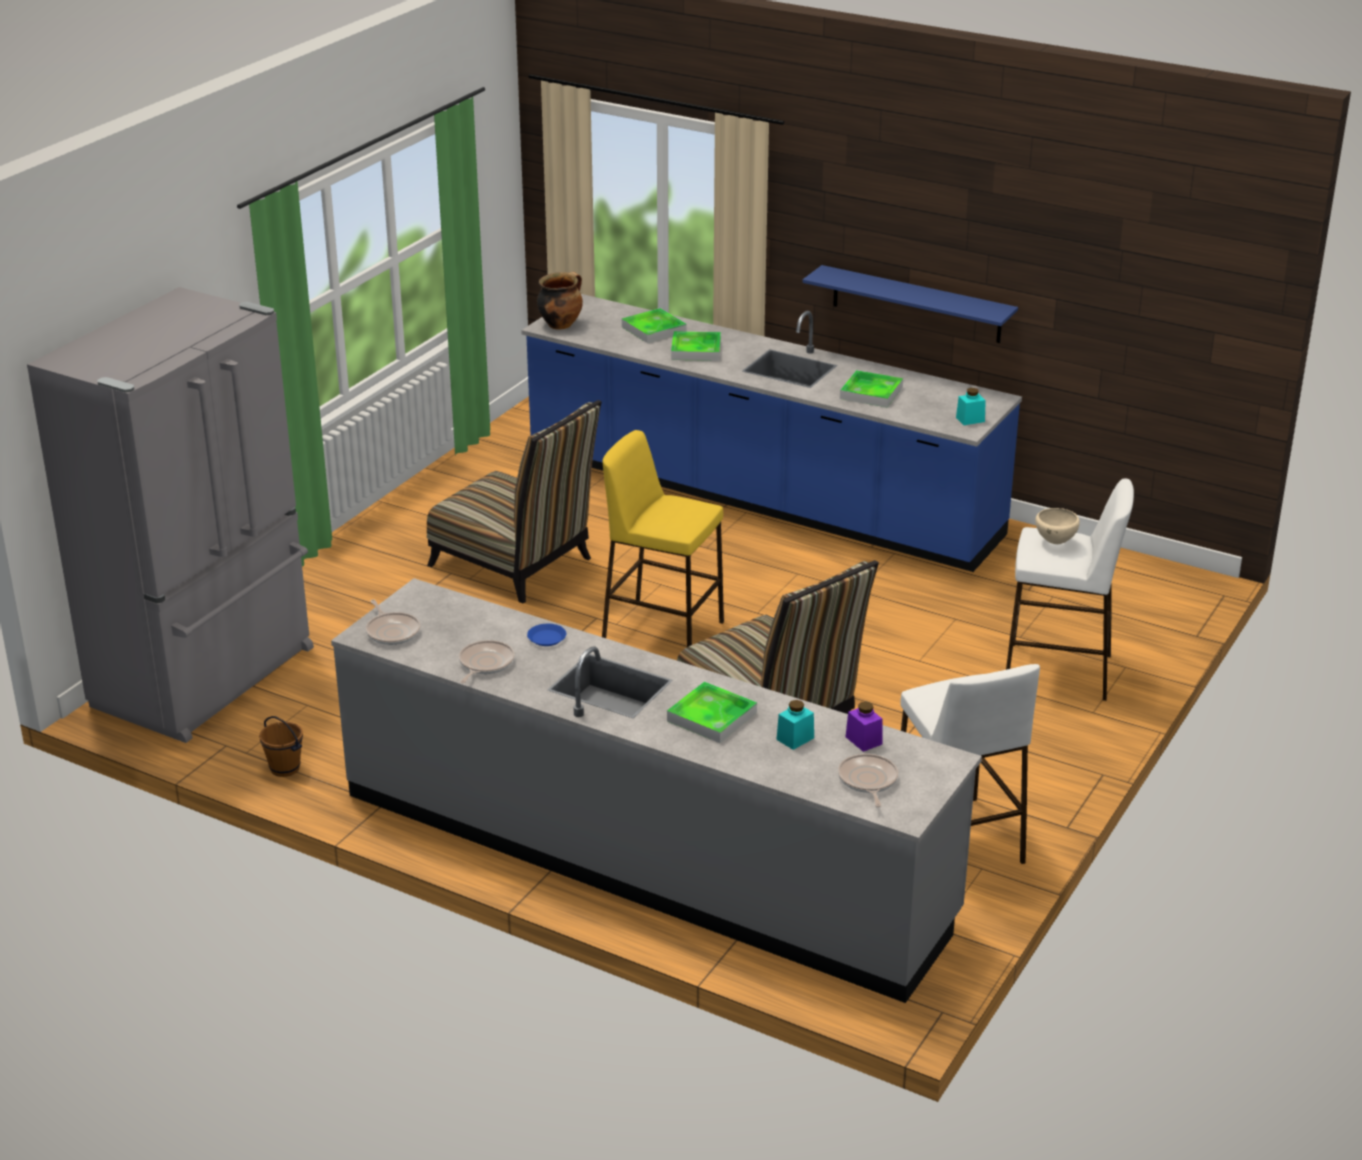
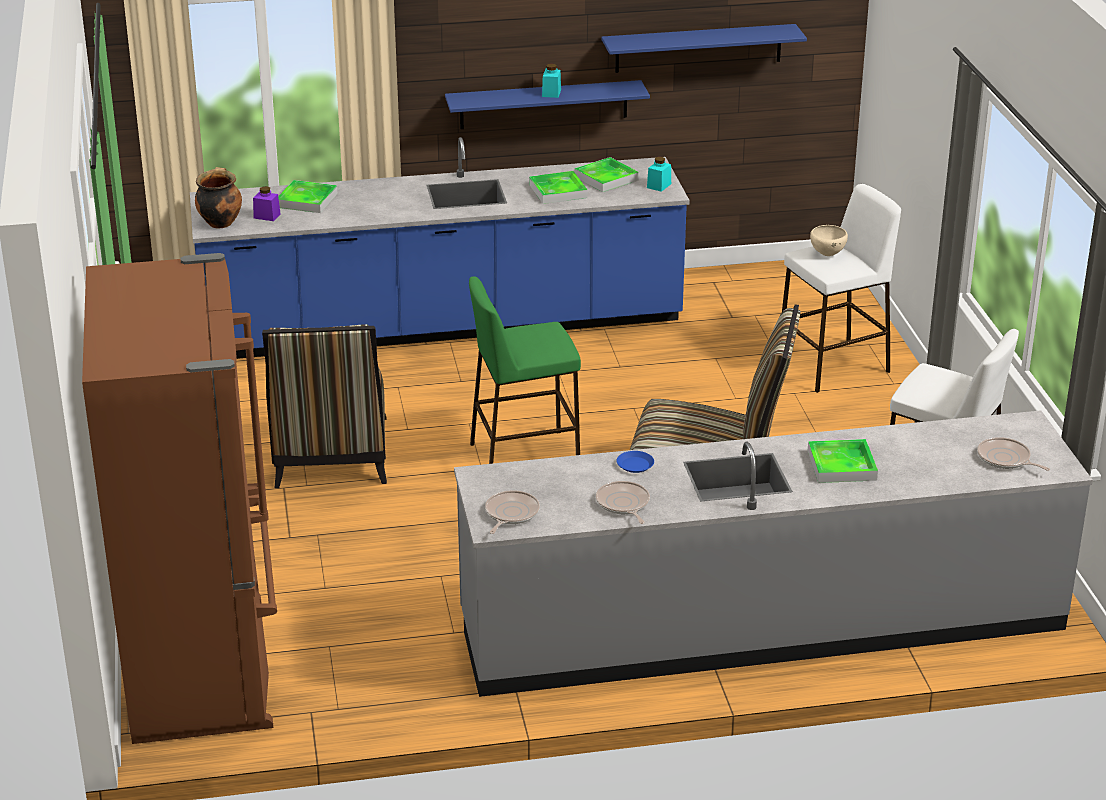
camera: 40 degrees left, 0 degrees up
(208, 678) = (204, 667): grey fridge -> brown fridge
(284, 769) = (392, 704): brown bucket -> none
(392, 631) = (510, 514): frying pan -> frying pan turned 90 degrees counterclockwise
(517, 565) = (331, 457): chair -> chair turned 90 degrees clockwise
(662, 630) = (523, 457): yellow stool -> green stool
(696, 350) = (369, 205): tray -> tray (606, 178)
(795, 739) = (917, 454): turquoise jar -> turquoise jar (551, 93)
(863, 740) = (959, 434): purple jar -> purple jar (267, 216)
(1082, 289) = (698, 48): none -> blue shelf

